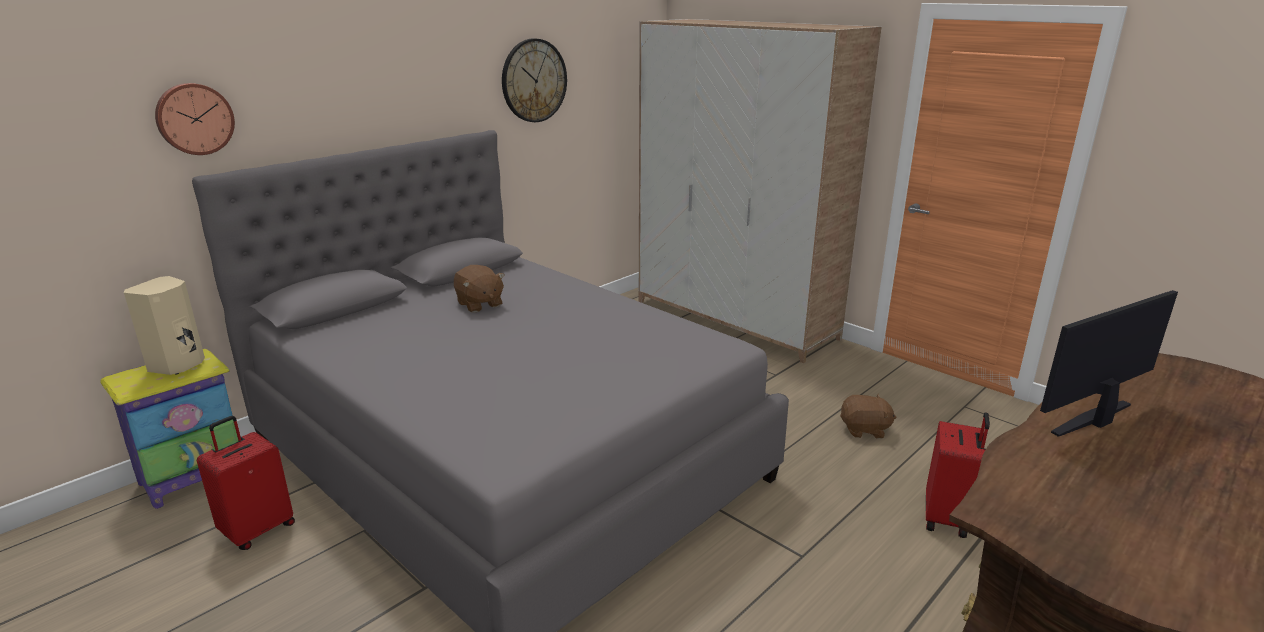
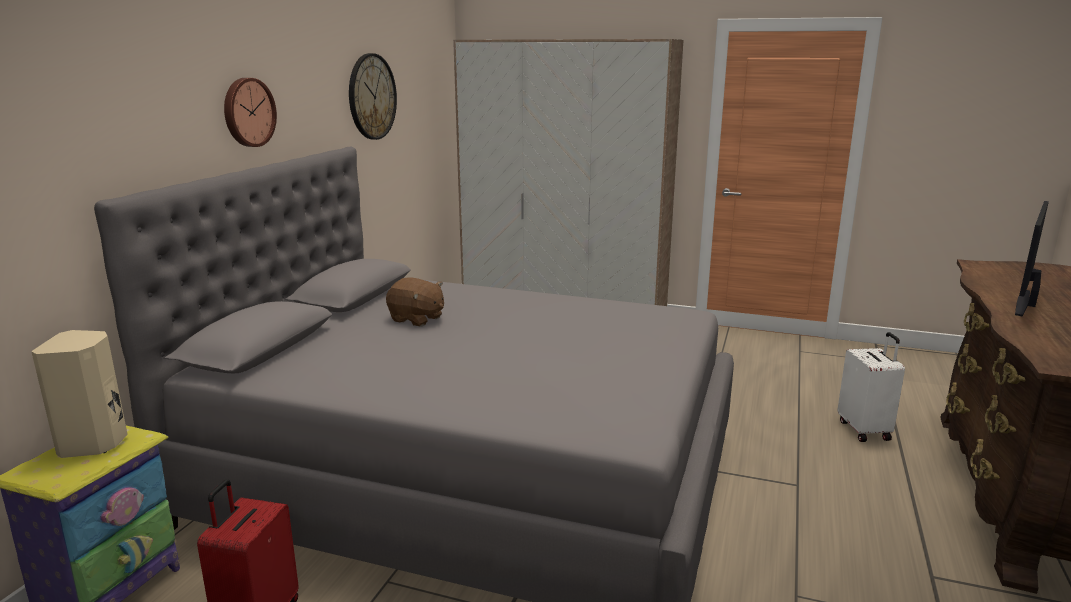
camera: 25 degrees left, 5 degrees down
(194, 119) = (87, 130): wall clock -> wall clock (247, 112)
(864, 430) = (749, 382): brown plush toy -> none
(947, 518) = (865, 430): red suitcase -> white suitcase

